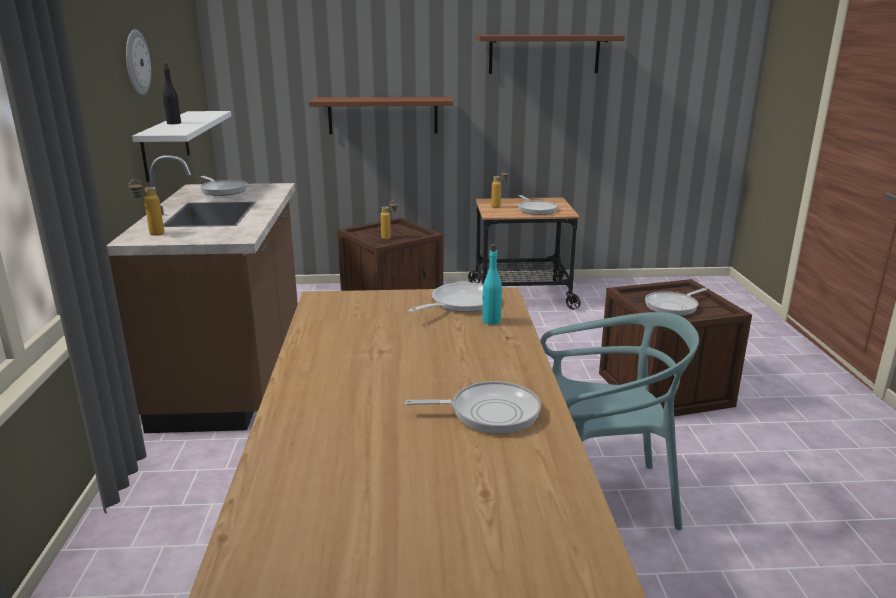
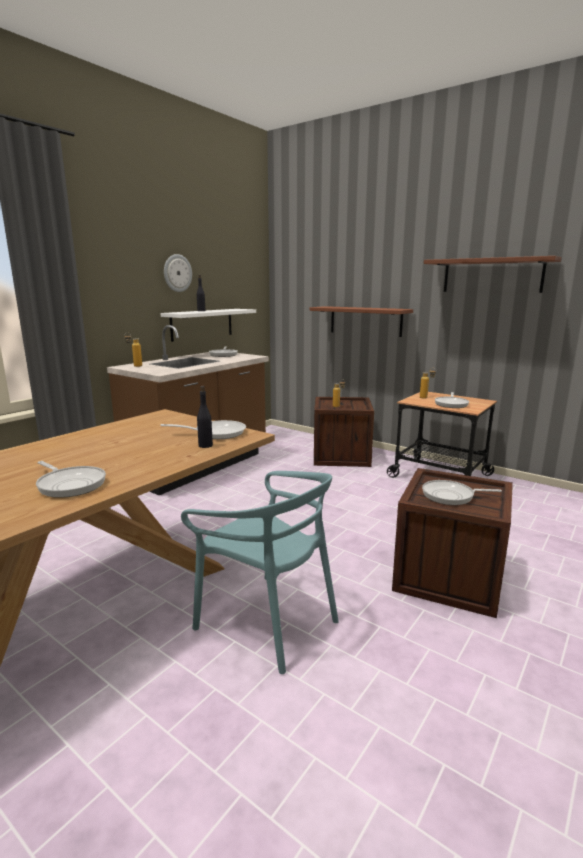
camera: 40 degrees right, 5 degrees down
(491, 321) = (205, 445): turquoise bottle -> black bottle

